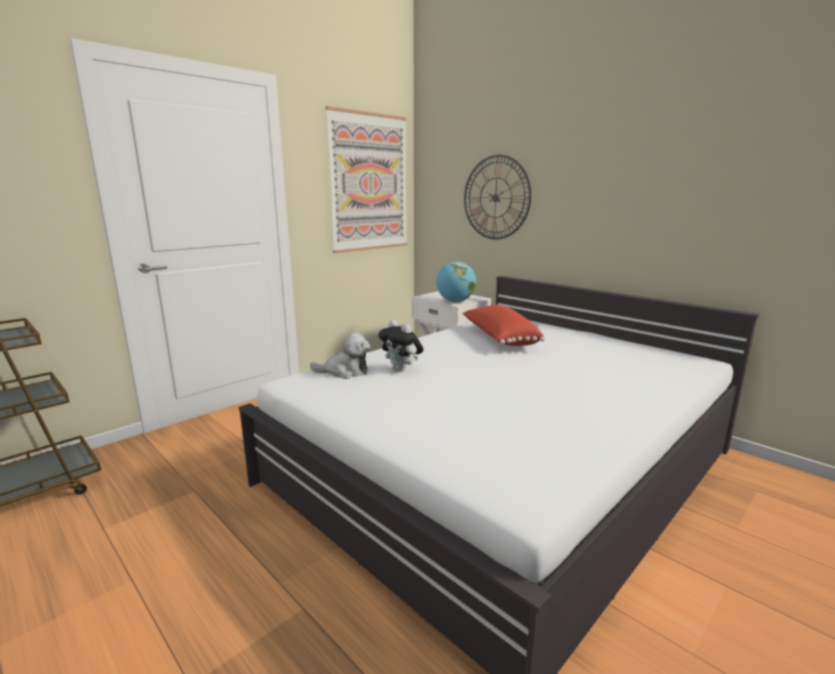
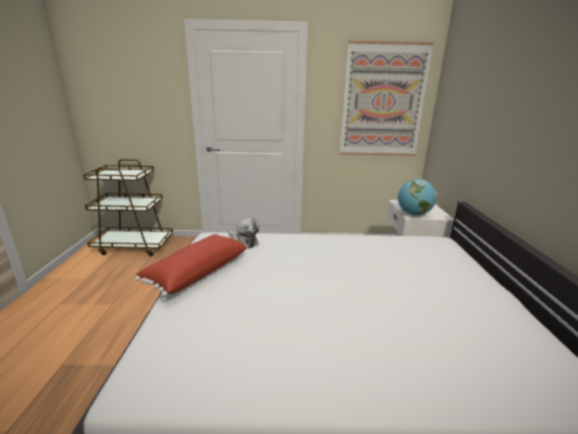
camera: 45 degrees right, 5 degrees up
(401, 370) = (271, 254): plush toy -> none
(495, 198) = (480, 123): wall clock -> none
(499, 338) = (394, 259): red pillow -> red pillow (196, 272)

